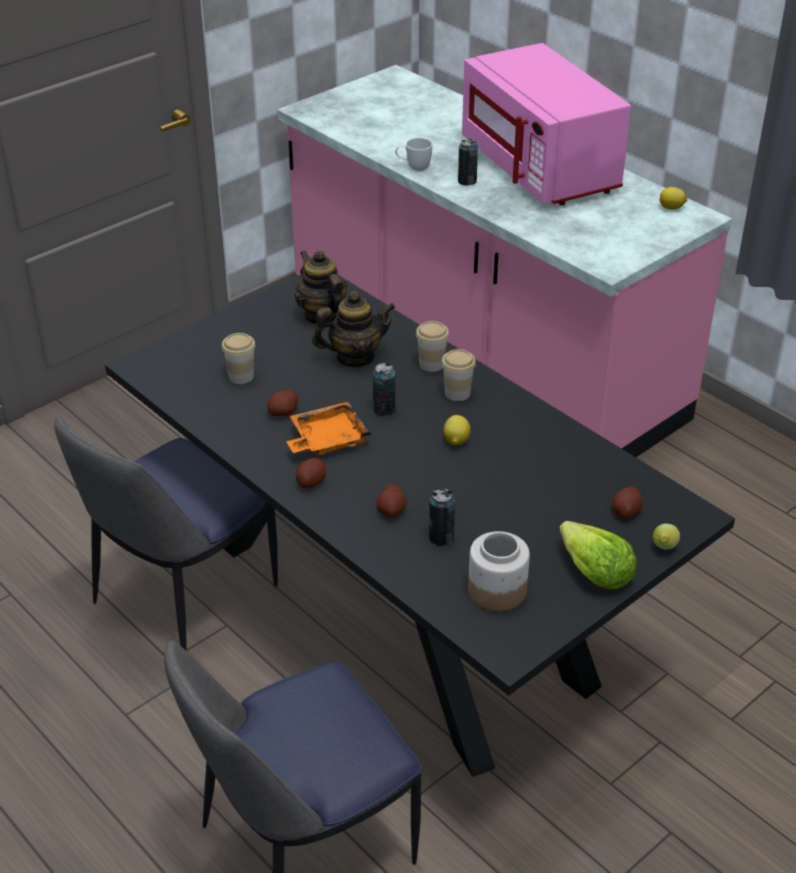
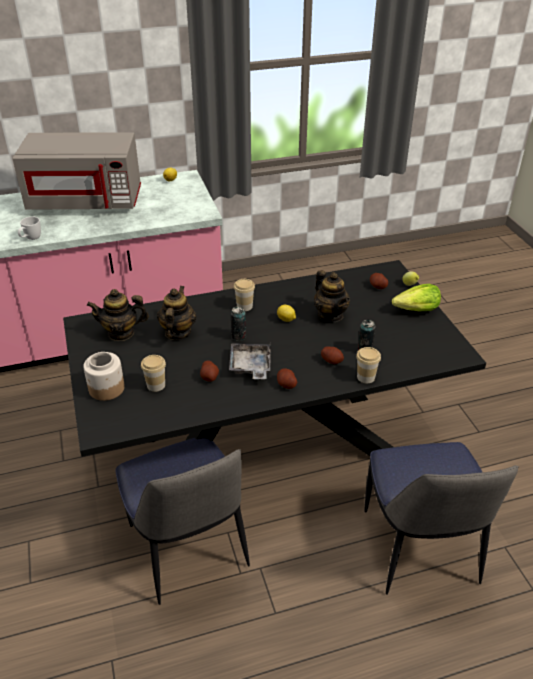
camera: 65 degrees left, 0 degrees up
(327, 439) = (250, 366): orange tray -> grey tray
(431, 364) = (210, 307): cup -> cup (366, 377)
(467, 181) = (70, 226): can -> none
(496, 591) = (416, 344): jar -> jar (106, 389)
(503, 480) = (330, 315): none -> teapot
(540, 168) = (86, 201): pink microwave -> grey microwave

